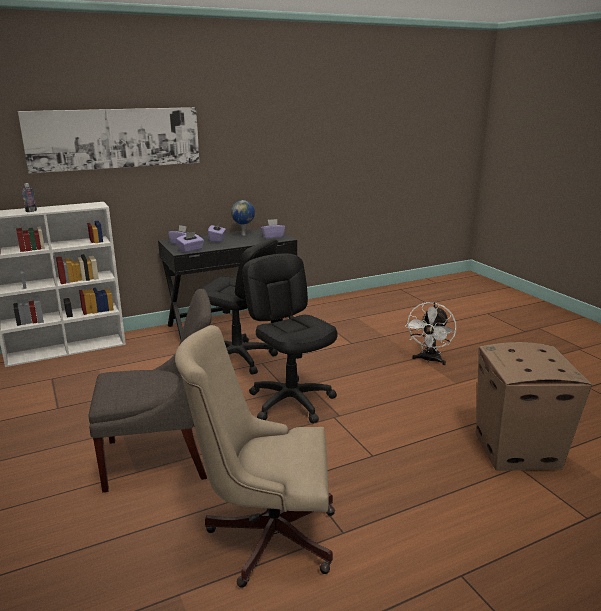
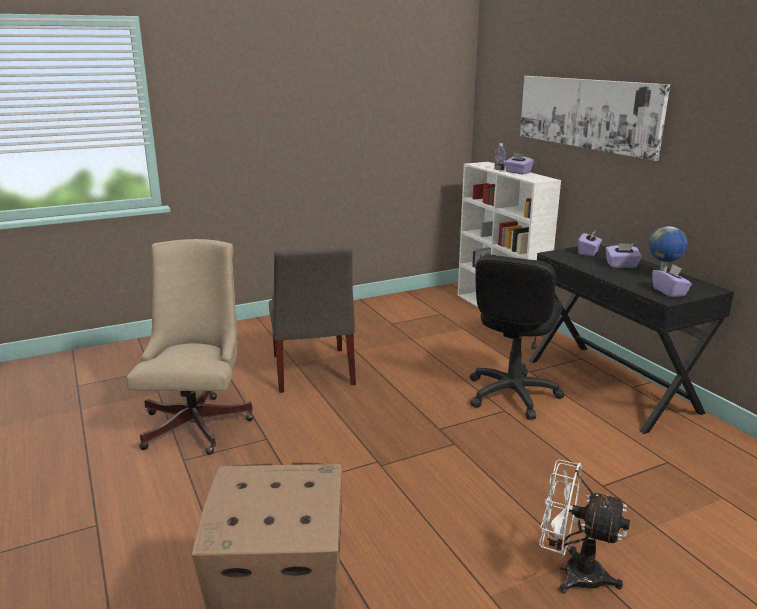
camera: 90 degrees right, 0 degrees up
(191, 250) = (564, 257): purple tissue box -> purple tissue box (517, 172)
(291, 401) = (411, 432): black office chair -> none

